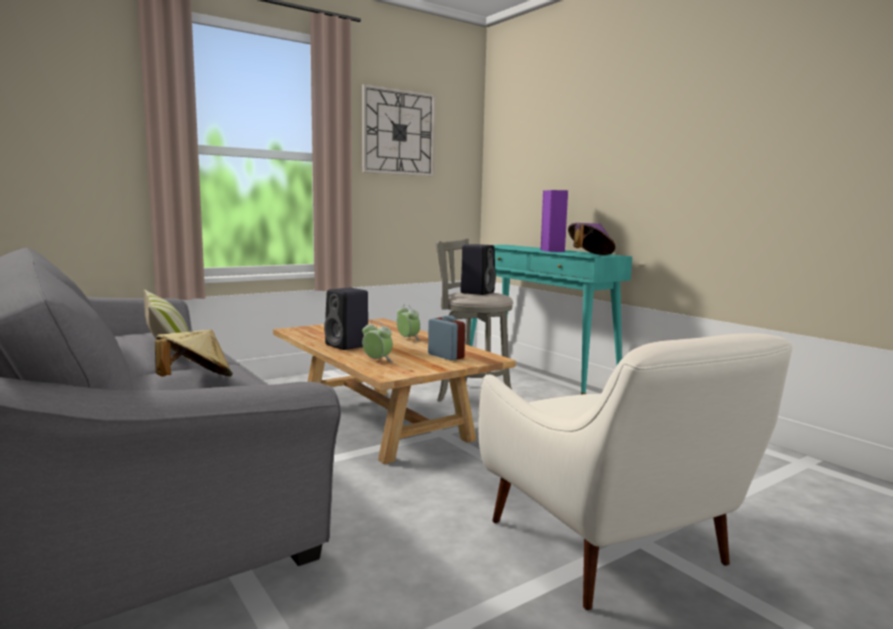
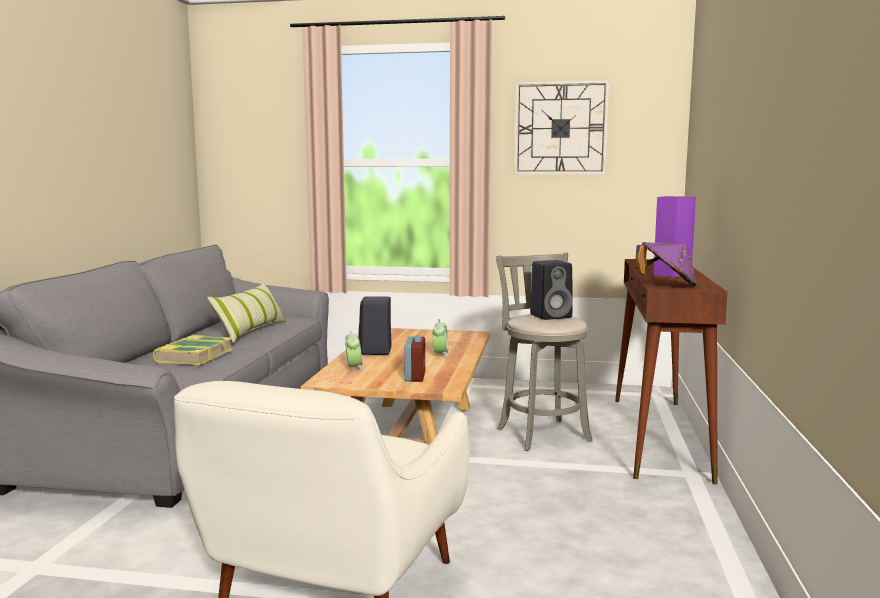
camera: 45 degrees right, 0 degrees up
(195, 381) = (194, 356): beige hat -> book
(538, 379) = (658, 436): turquoise console table -> brown console table

